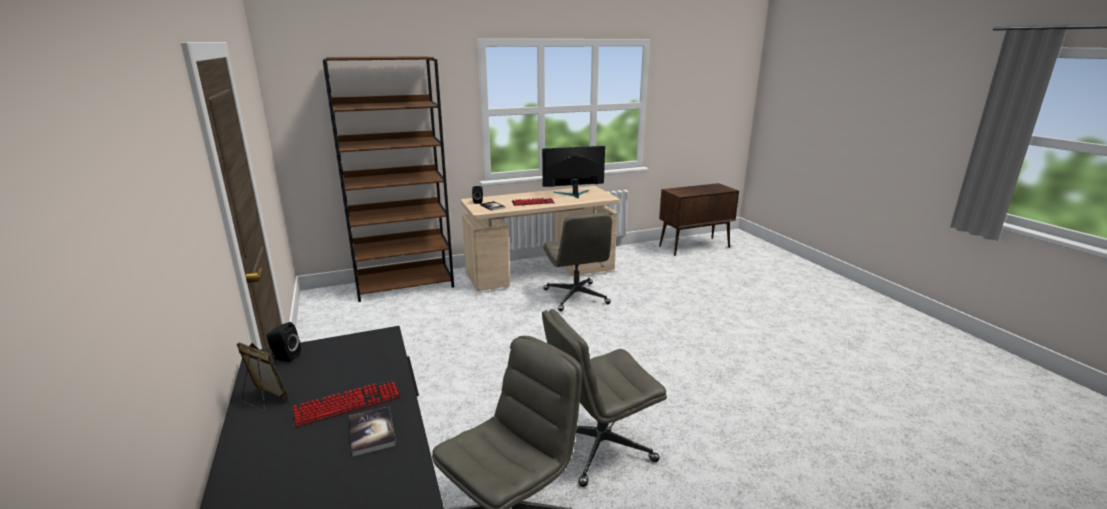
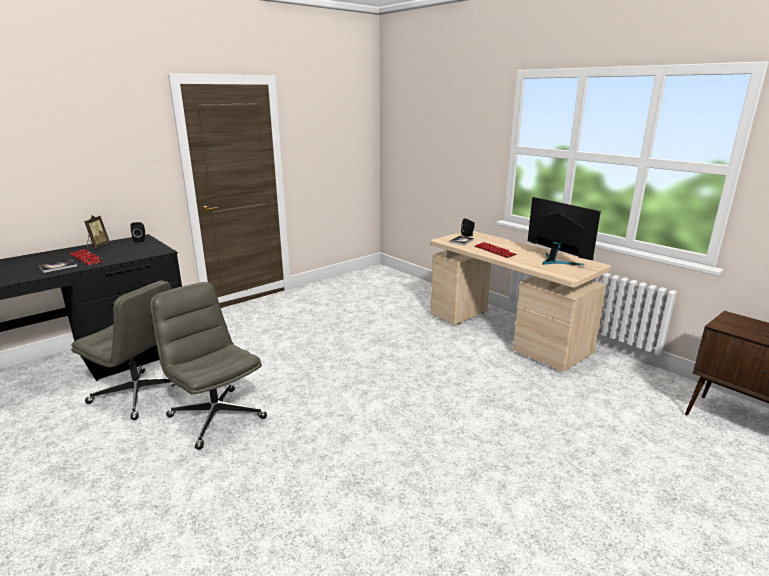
camera: 70 degrees right, 0 degrees up
(405, 285) = (419, 288): brown bookcase -> none
(576, 297) = (470, 362): grey office chair -> none

